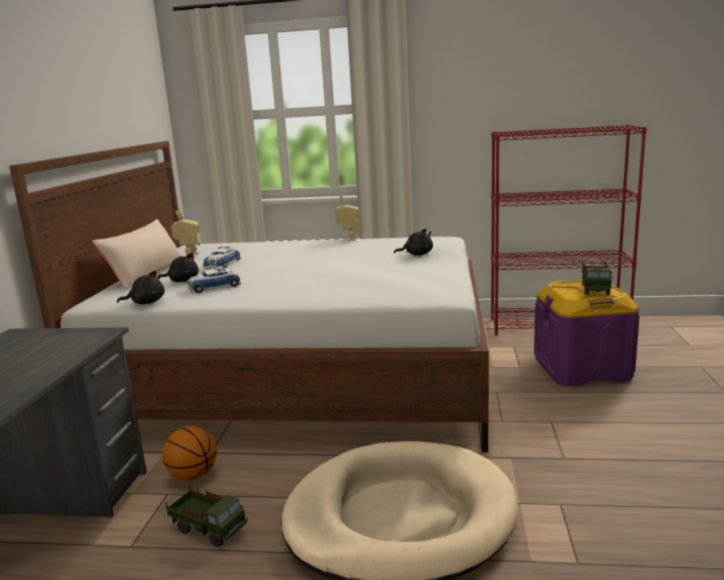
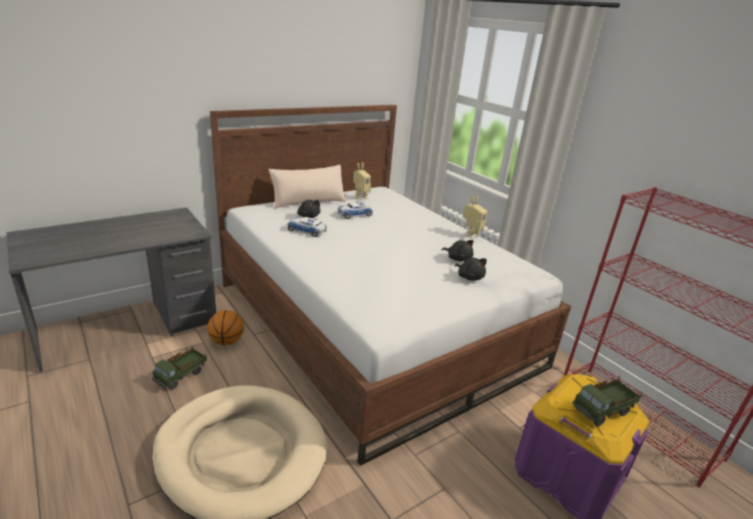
camera: 45 degrees right, 10 degrees up
(146, 303) = (259, 223): black plush toy -> black plush toy (458, 259)
(209, 529) = (181, 376): toy truck -> toy truck turned 45 degrees clockwise

